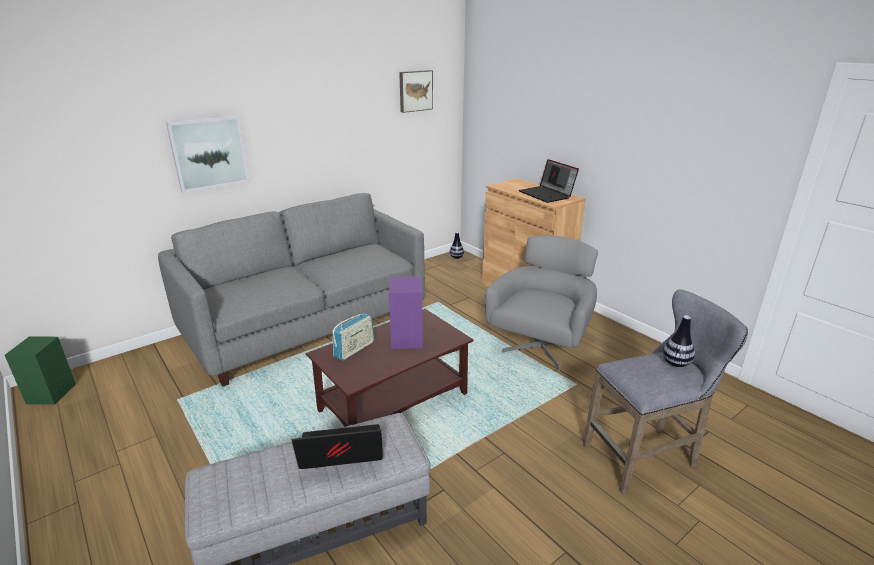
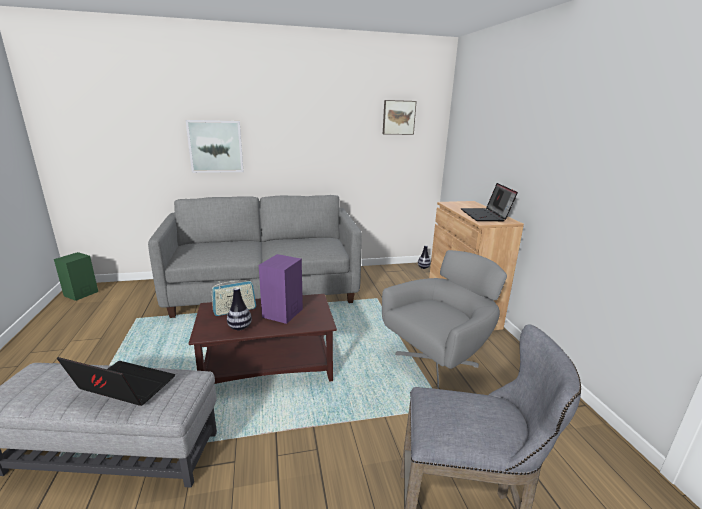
camera: 25 degrees right, 5 degrees down
(676, 363) = (499, 415): vase -> vase (240, 327)

